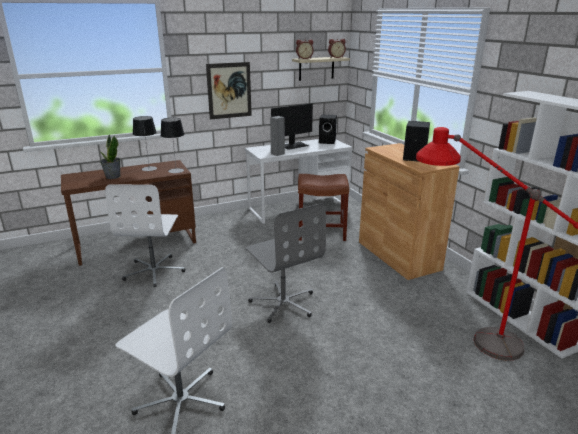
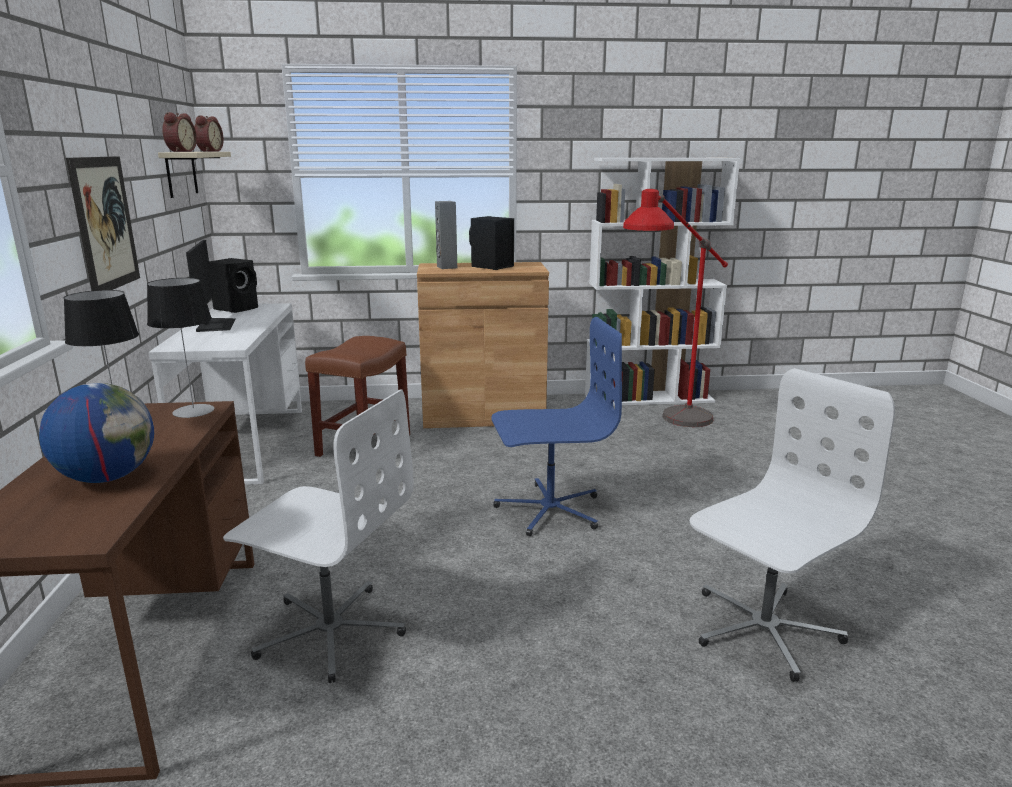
camera: 70 degrees left, 5 degrees down
(112, 177) = (107, 477): potted plant -> globe
(277, 154) = (241, 337): grey speaker -> grey speaker (446, 267)
(283, 303) = (549, 509): grey office chair -> blue office chair

